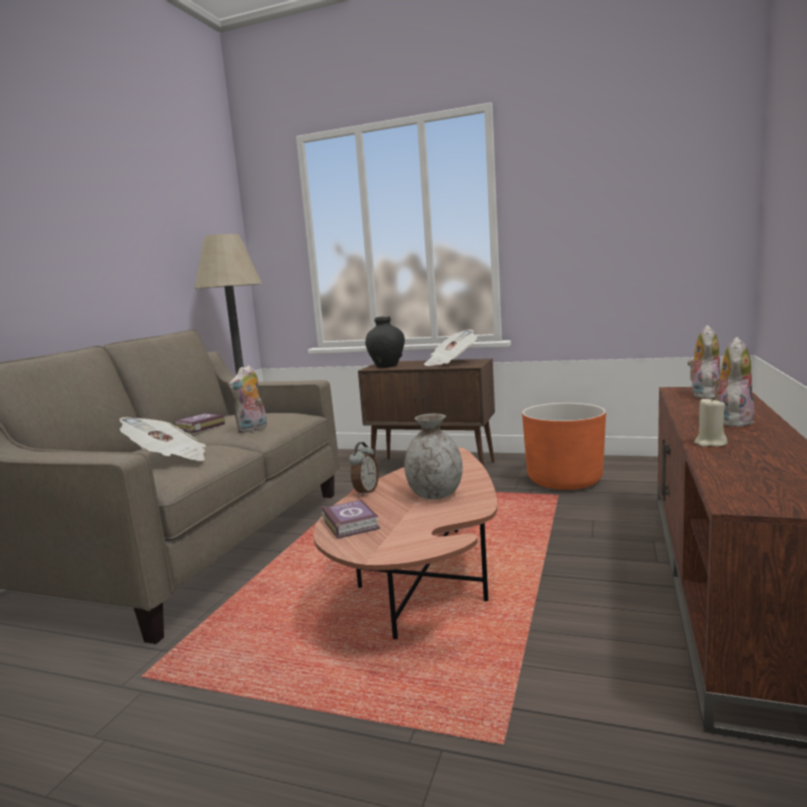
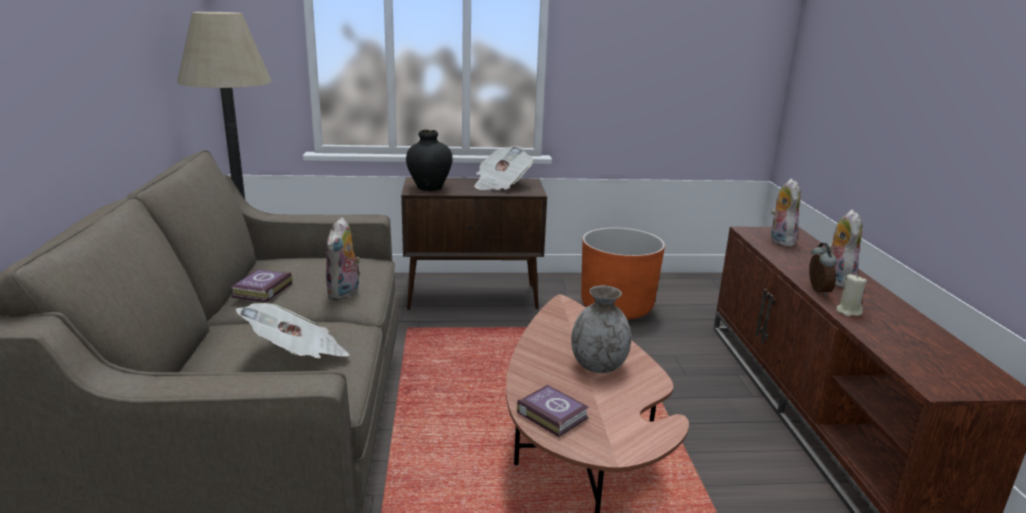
camera: 25 degrees left, 10 degrees up
(365, 491) = (522, 367): alarm clock -> alarm clock (816, 291)

